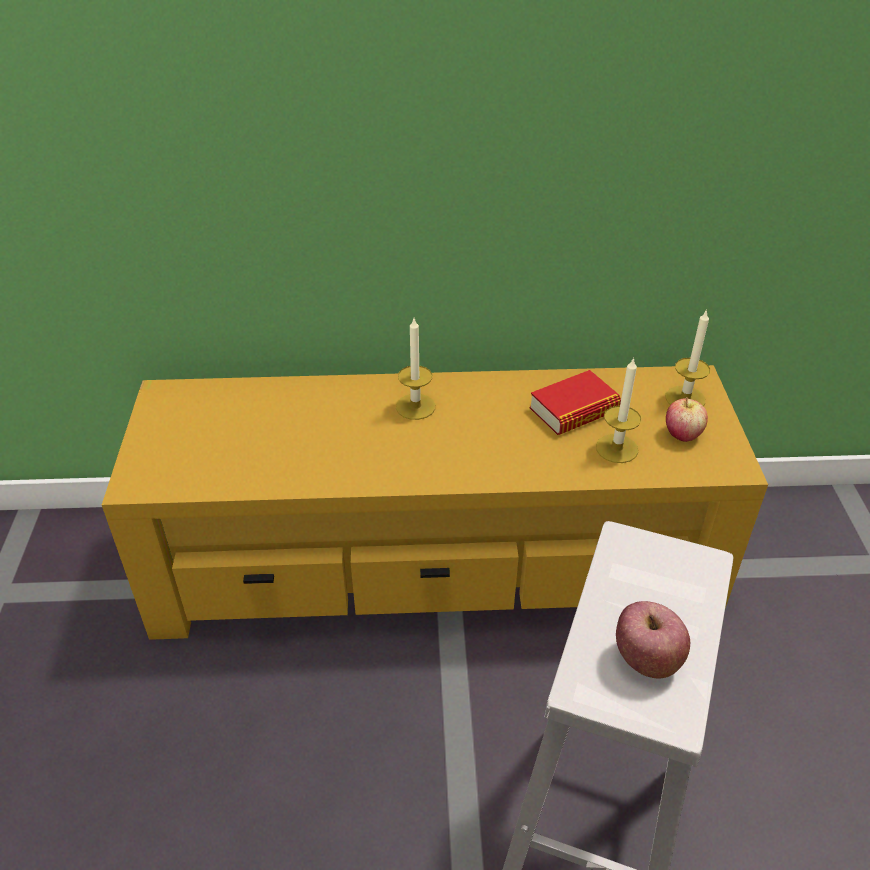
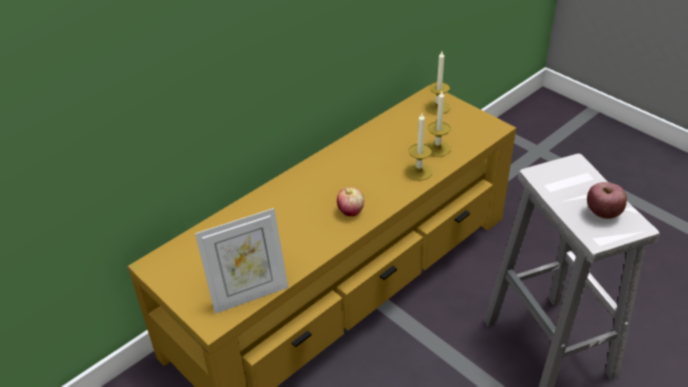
camera: 40 degrees left, 0 degrees up
(199, 480) = (249, 294): none -> picture frame
(415, 406) = (315, 185): candle -> candle (419, 171)
(574, 410) = (395, 141): book -> none
(682, 434) = (457, 125): apple -> apple (350, 211)

